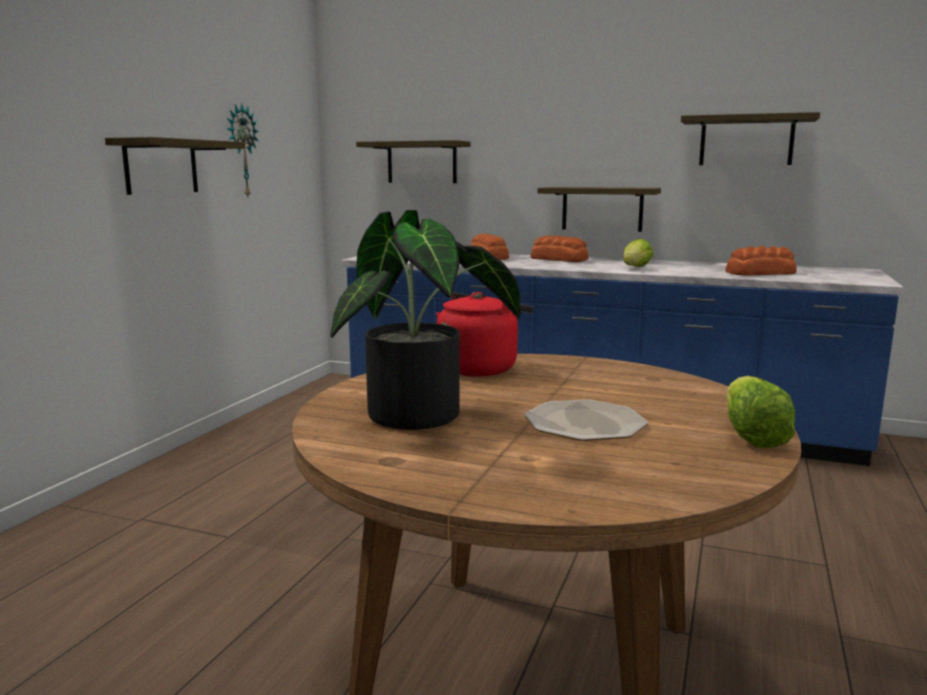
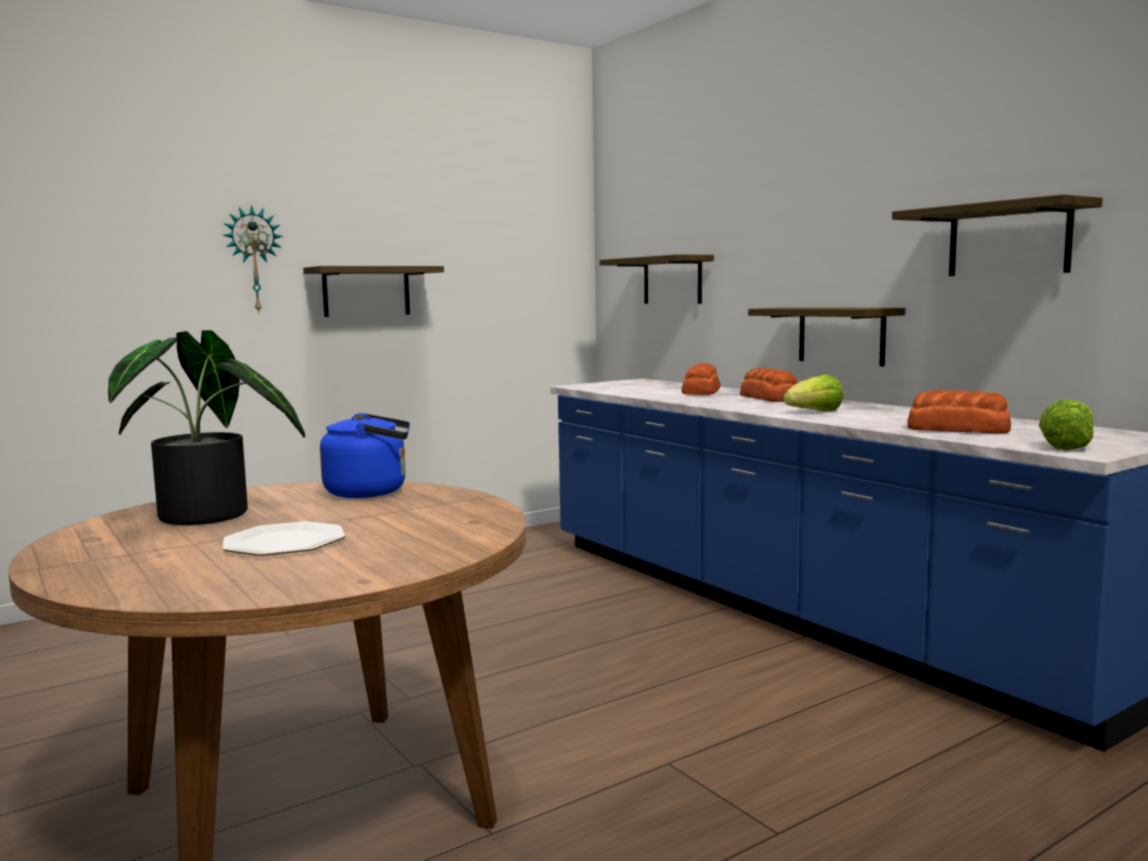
camera: 35 degrees right, 5 degrees down
(241, 151) = (472, 274): wall clock -> wall clock (253, 260)
(480, 368) = (371, 492): red kettle -> blue kettle
(751, 436) = (361, 577): lettuce -> lettuce (1068, 446)

